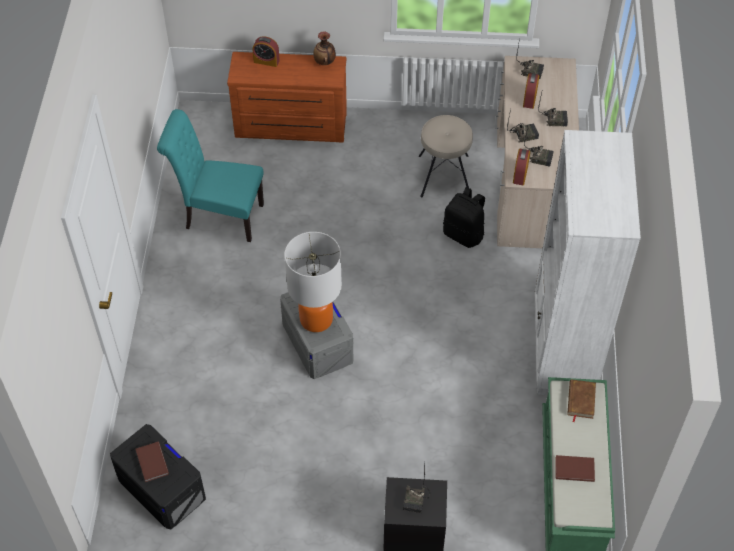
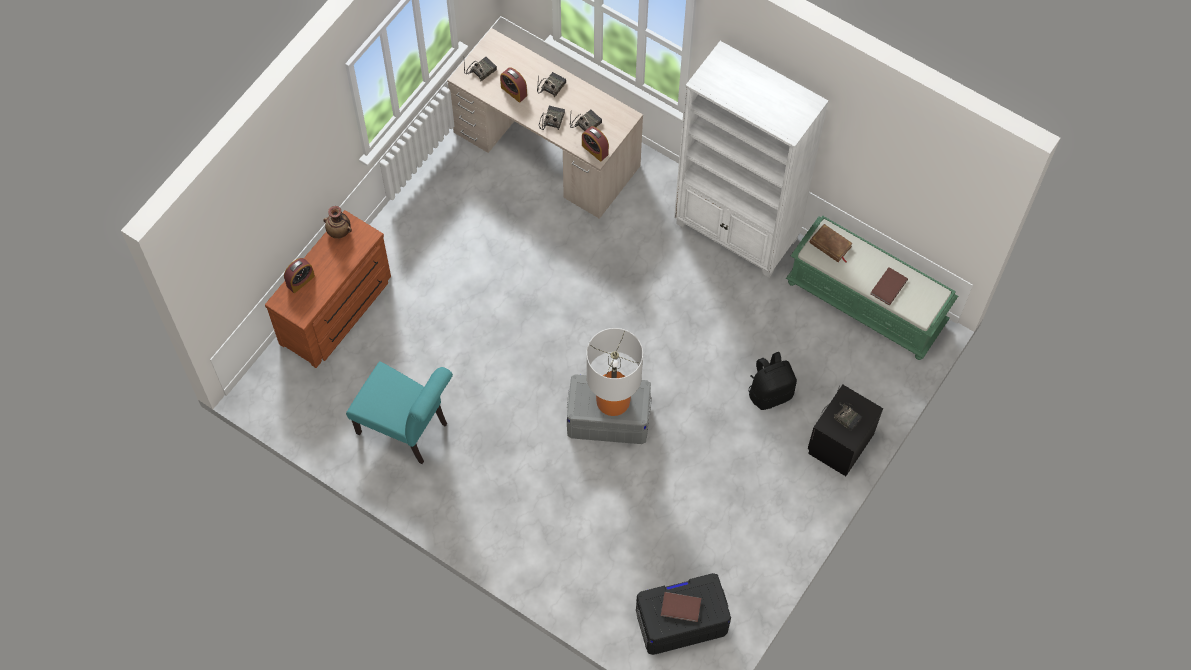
camera: 60 degrees left, 10 degrees up
(219, 216) = (407, 430): turquoise chair -> turquoise chair turned 105 degrees counterclockwise
(443, 176) = (491, 215): beige stool -> none
(464, 234) = (569, 237): black backpack -> black backpack (770, 393)

